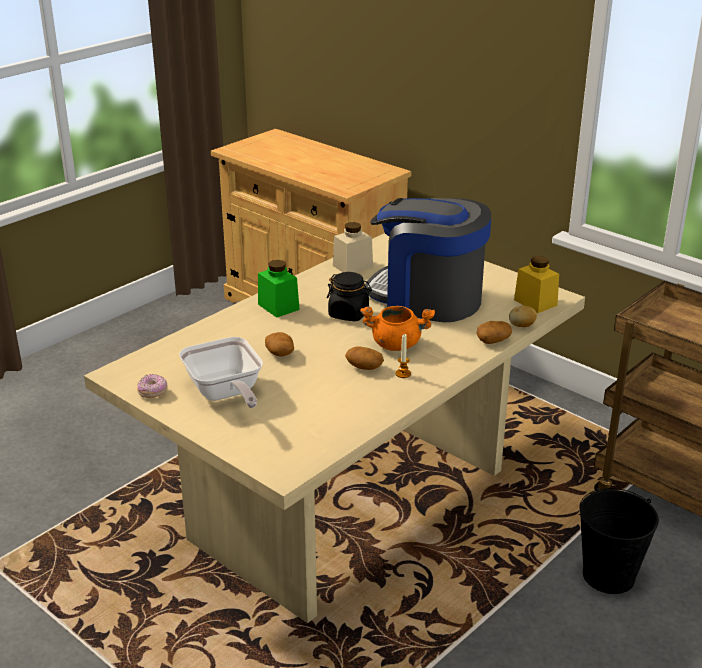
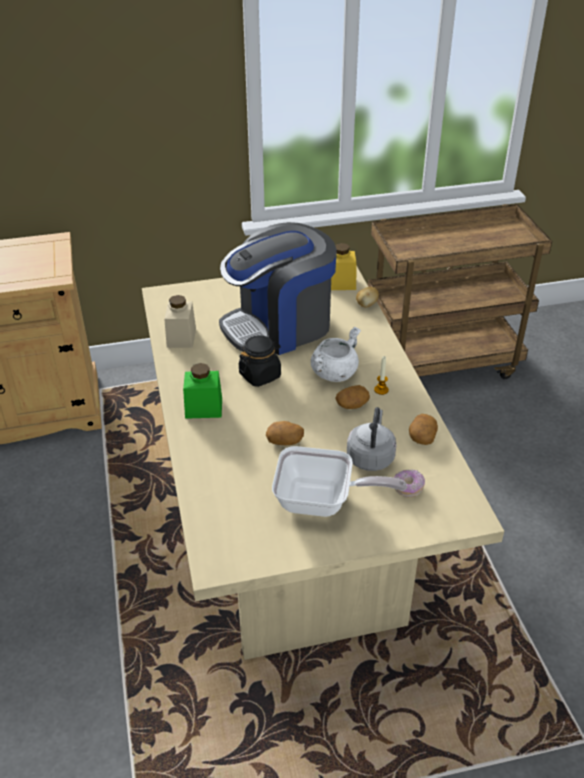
camera: 55 degrees left, 10 degrees up
(153, 392) = (275, 550): donut -> donut (408, 488)
(306, 397) = (370, 456): none -> grey kettle
(396, 344) = (334, 373): orange cooking pot -> white cooking pot
(493, 340) = (374, 326): potato -> potato (422, 436)
(609, 575) = (473, 441): black bucket -> none

